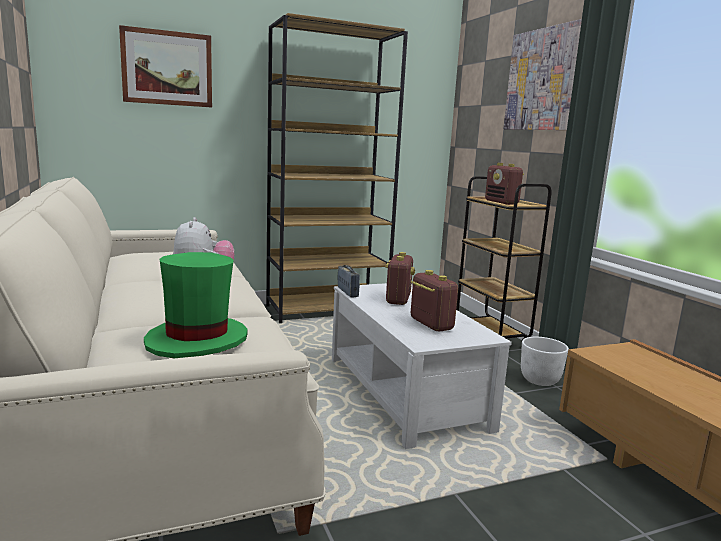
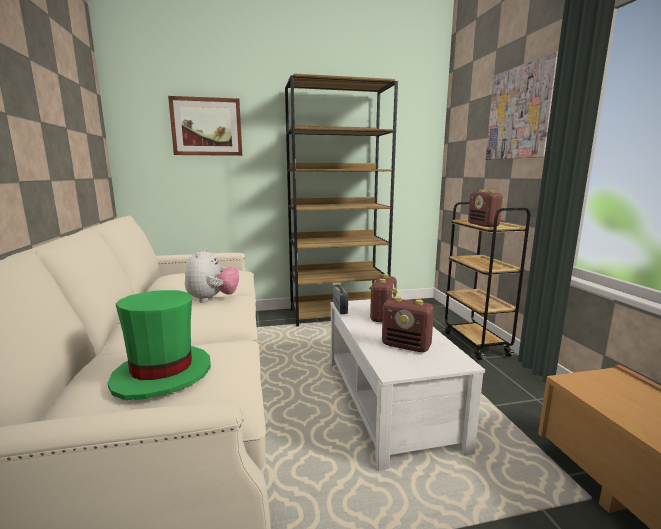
camera: 10 degrees right, 0 degrees up
(430, 324) = (406, 346): radio -> radio turned 135 degrees clockwise
(540, 381) = (520, 392): white planter -> none

